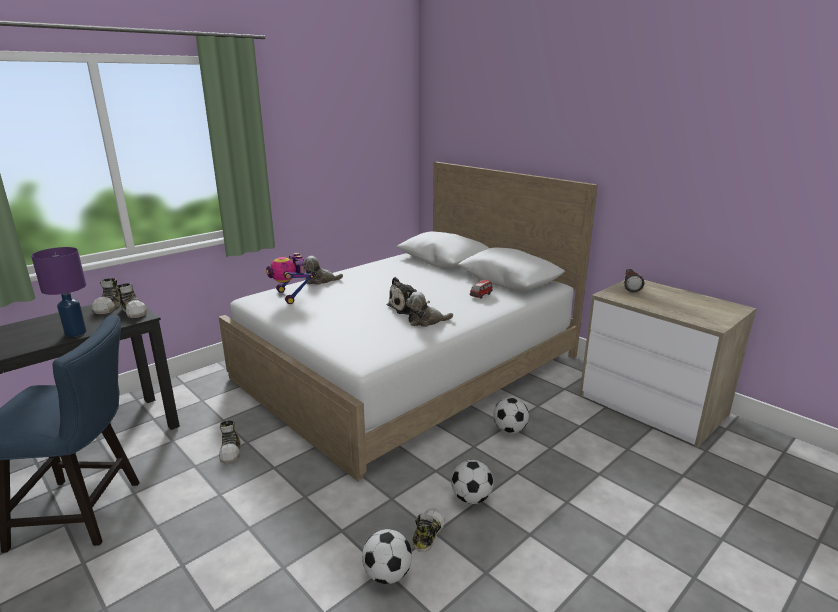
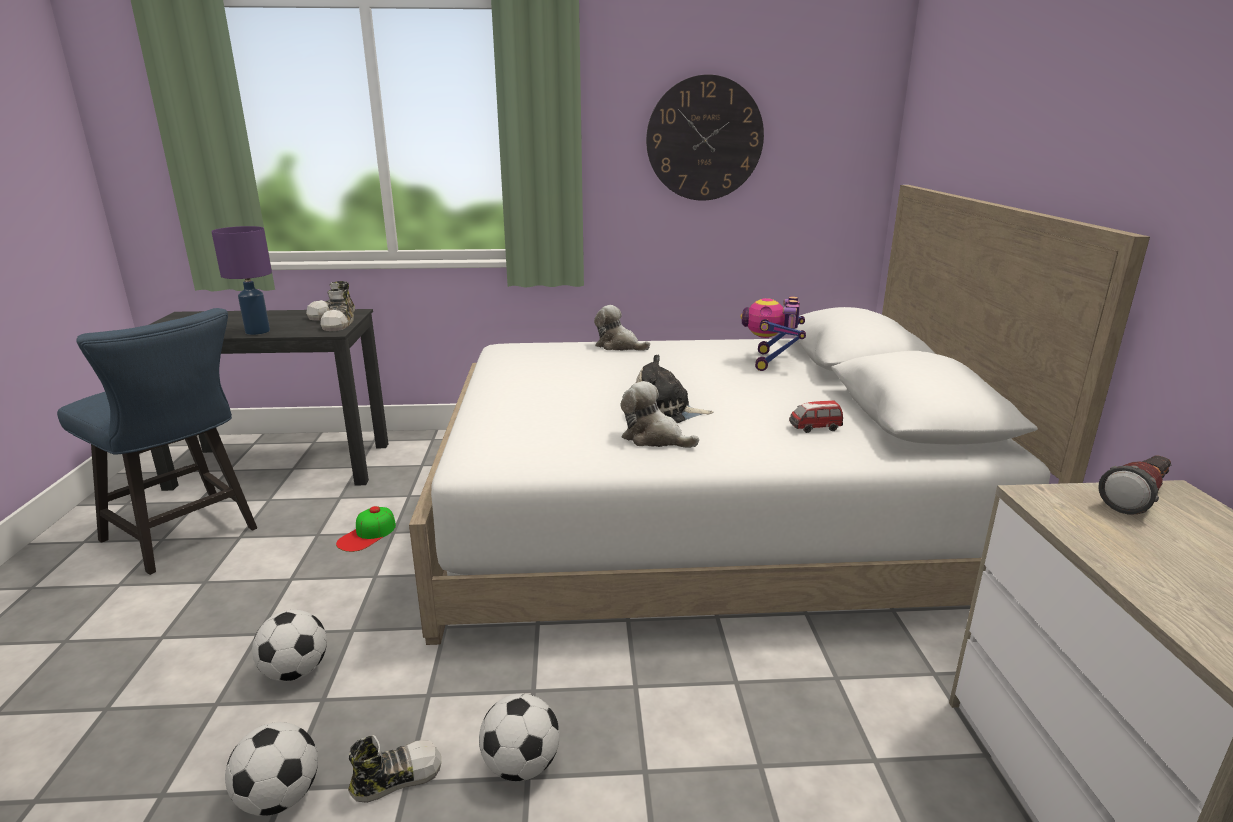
camera: 40 degrees right, 0 degrees up
(231, 451) = (367, 534): shoe -> cap
(291, 296) = (549, 356): toy robot -> toy robot (771, 362)
(328, 144) = (704, 139): none -> wall clock
(509, 429) = (729, 692): football -> football (296, 671)

